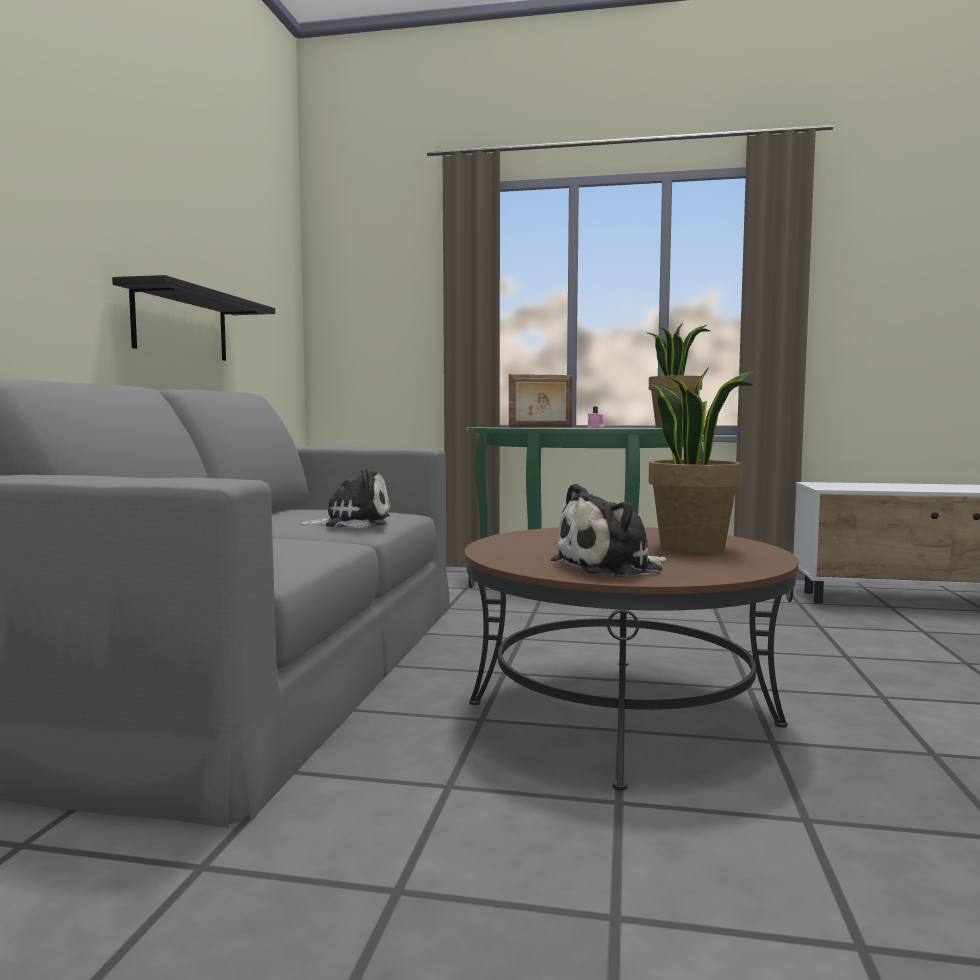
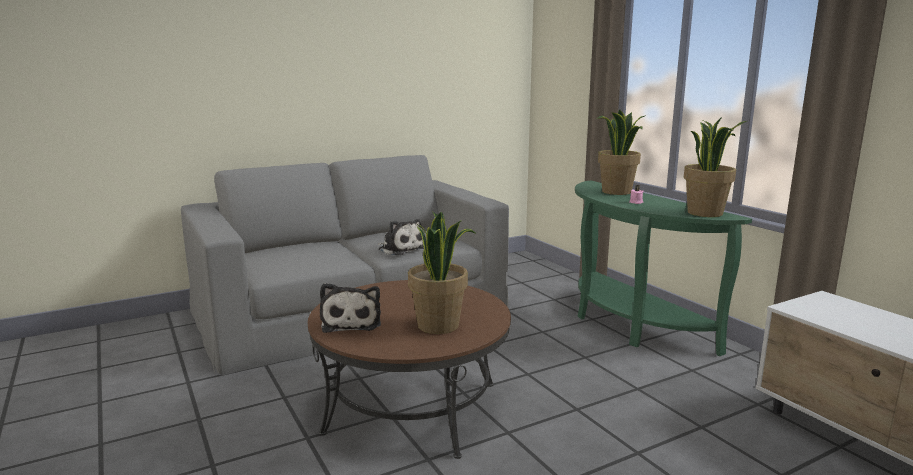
camera: 50 degrees right, 10 degrees up
(181, 325) = (393, 111): black shelf -> none
(540, 427) = (616, 192): picture frame -> potted plant
(612, 567) = (351, 322): plush toy -> plush toy turned 120 degrees counterclockwise

